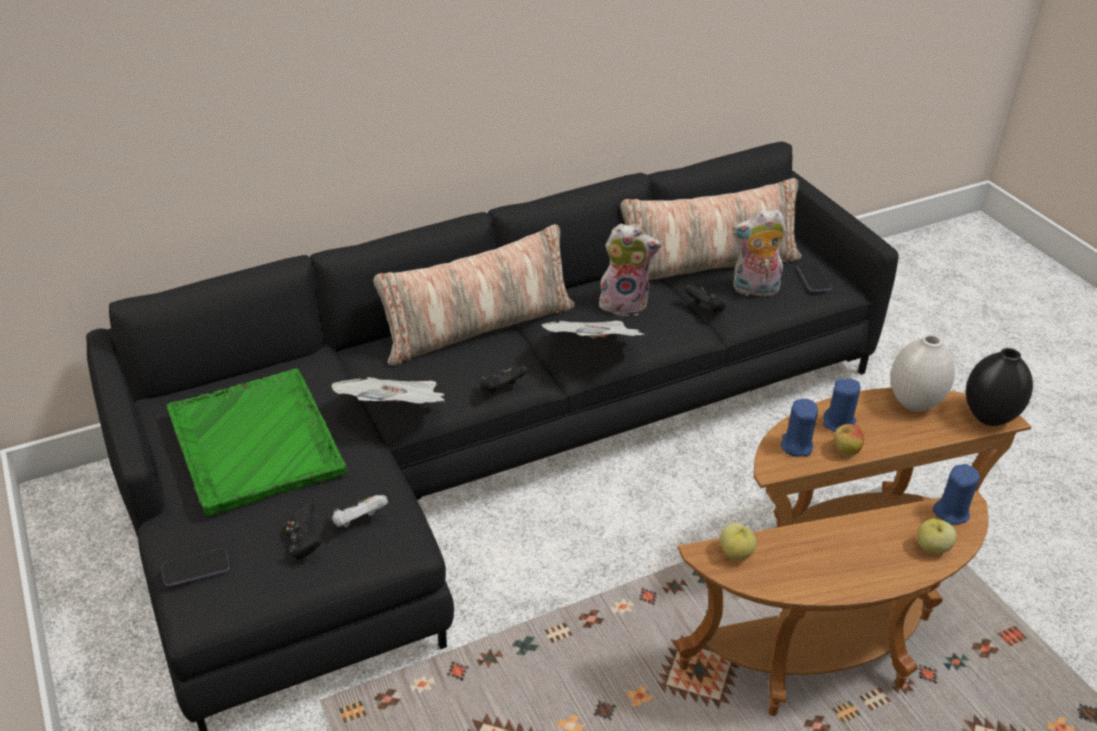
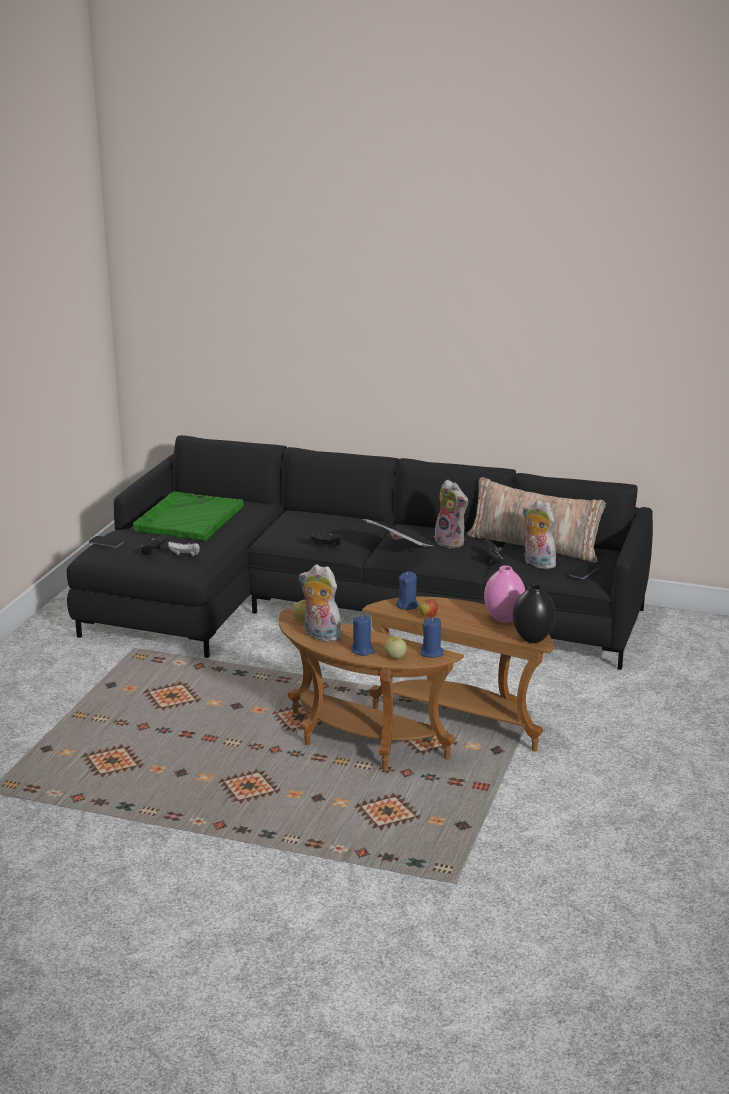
camera: 45 degrees right, 15 degrees down
(396, 412) = (266, 535): newspaper -> none
(478, 327) = (360, 523): pillow -> none
(801, 571) = (320, 636): none -> plush toy
(839, 423) = (446, 608): blue candle -> blue candle (362, 650)
(913, 403) = (503, 618): white vase -> pink vase

